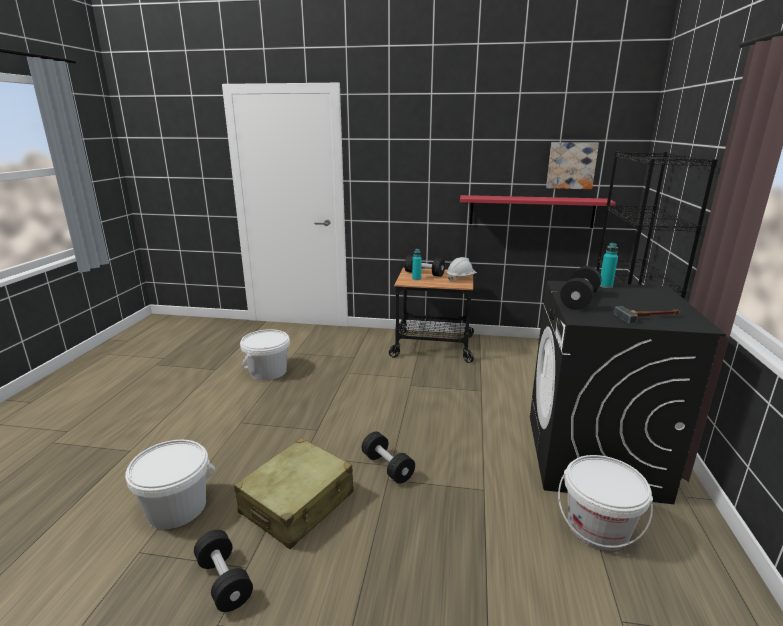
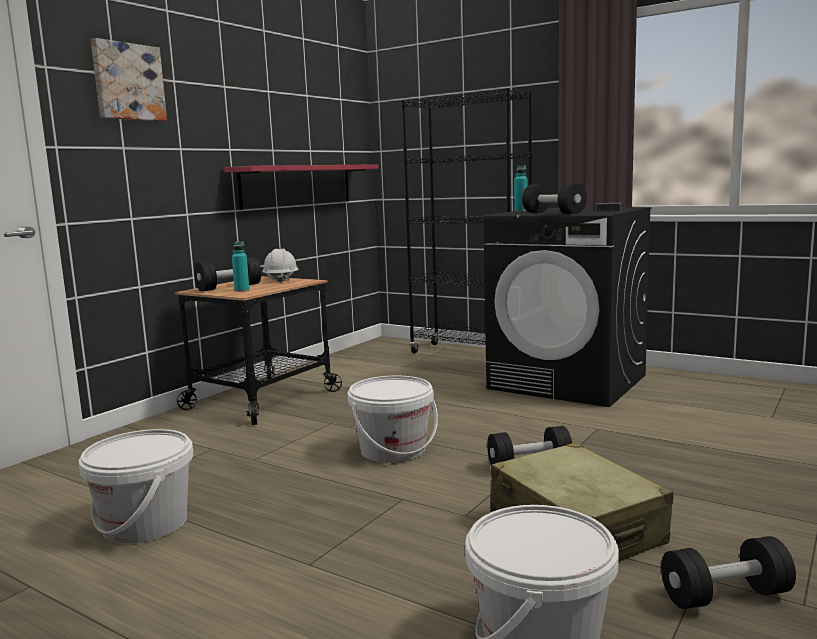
camera: 65 degrees left, 10 degrees down
(571, 165) = (321, 127): picture -> picture (127, 82)
(598, 527) = (666, 401): white bucket -> white bucket (393, 450)

